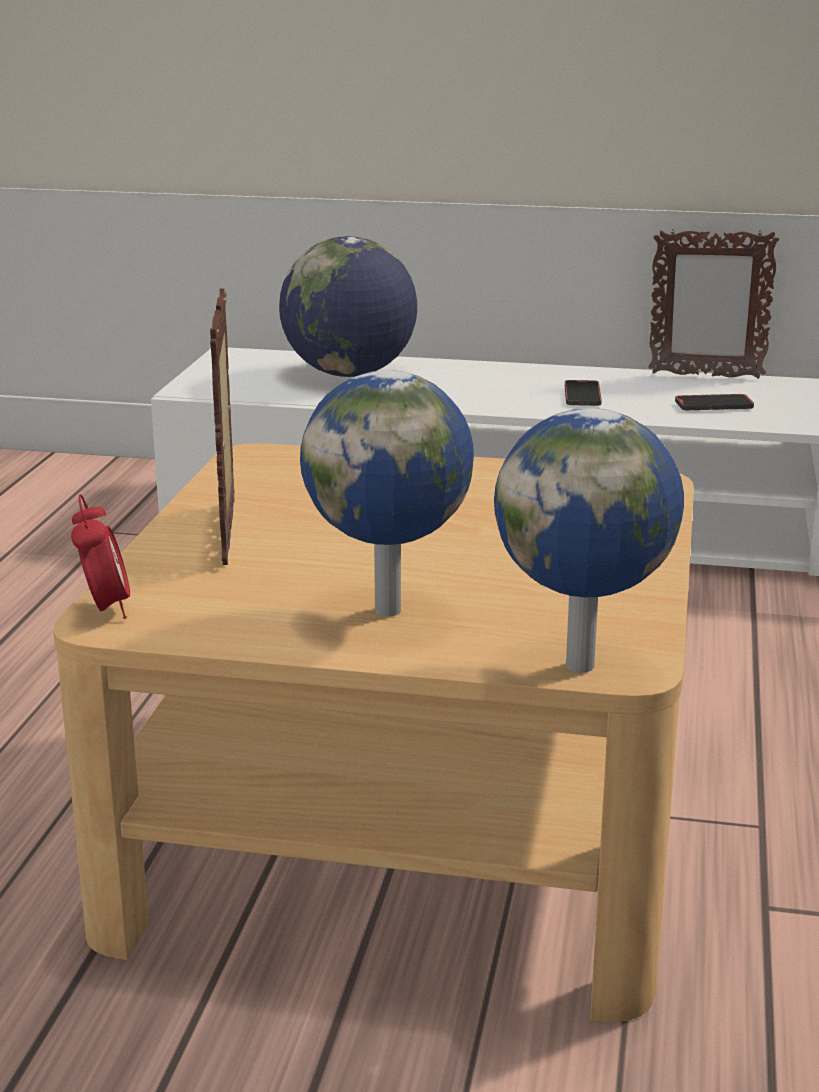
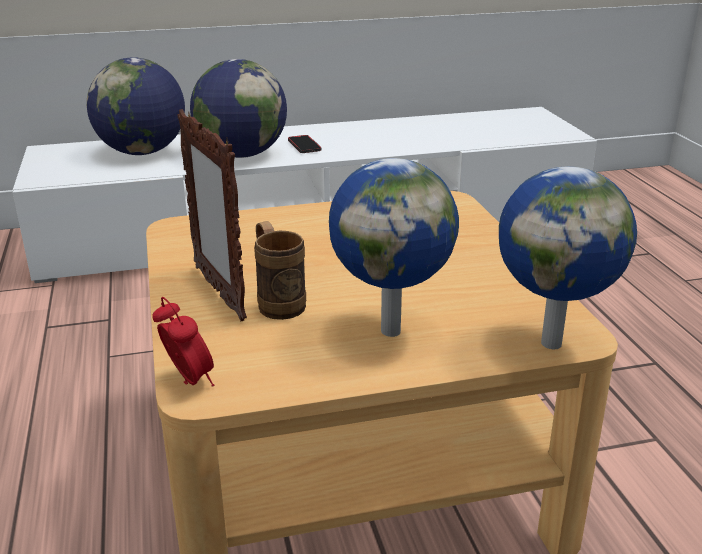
camera: 25 degrees left, 5 degrees up
(287, 554) = (277, 302): none -> brown mug
(481, 395) = (241, 155): none -> globe
(705, 375) = (362, 122): picture frame -> none
(713, 406) = (385, 141): phone -> none

